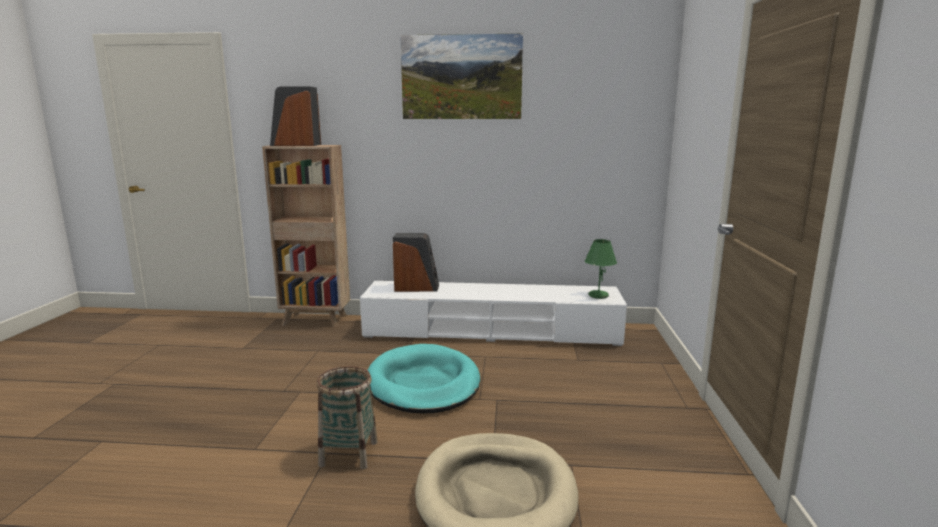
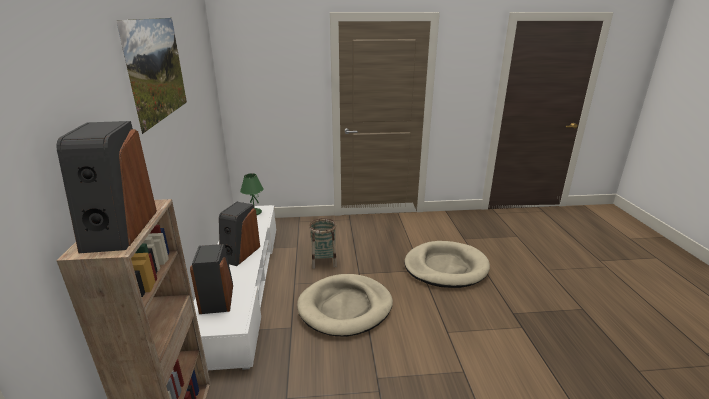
camera: 100 degrees left, 10 degrees up
(349, 453) = (443, 322): basket -> basket (324, 261)
(423, 384) = (345, 307): turquoise dog bed -> beige dog bed
(492, 292) = (240, 253): none -> speaker

